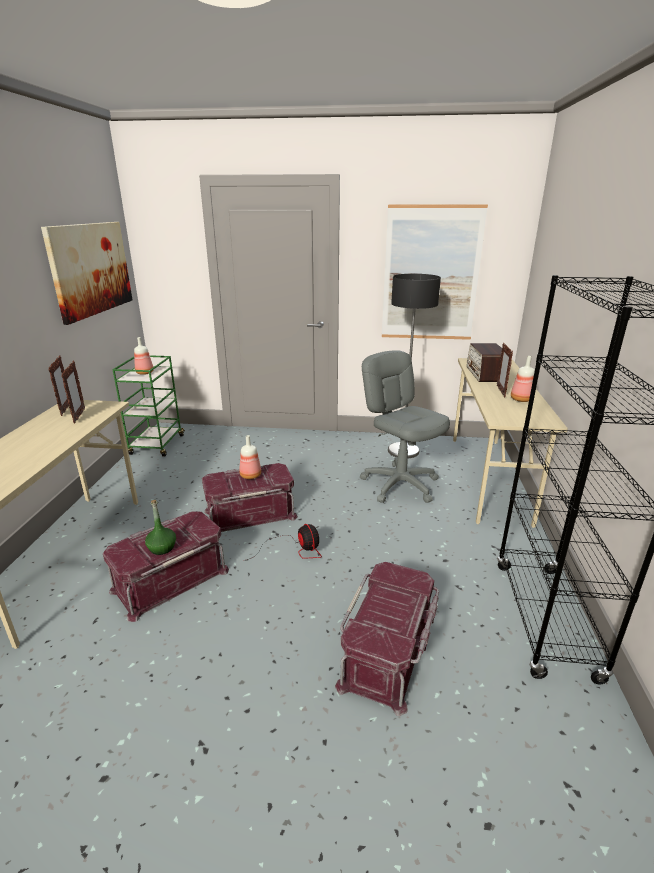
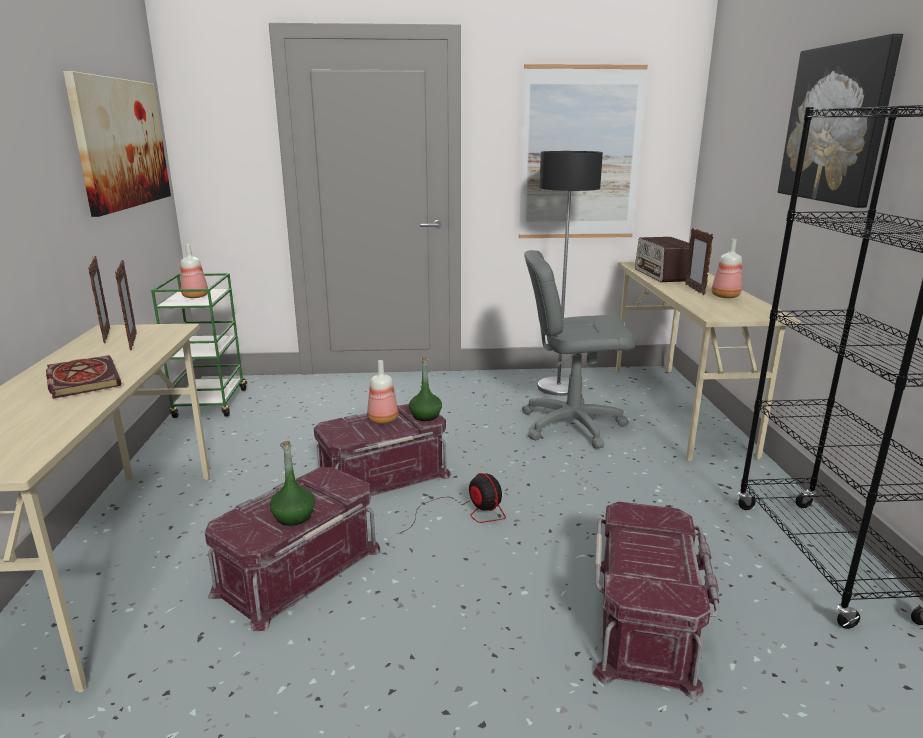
camera: 10 degrees left, 5 degrees down
(33, 446) = (81, 379): none -> book
(280, 475) = (425, 416): none -> green bottle
(400, 484) = (571, 425): grey office chair -> grey office chair turned 45 degrees counterclockwise
(603, 277) = (836, 124): none -> picture

